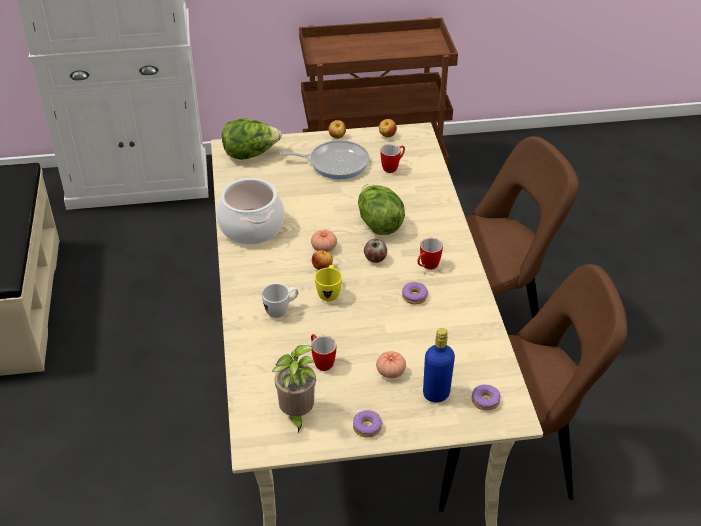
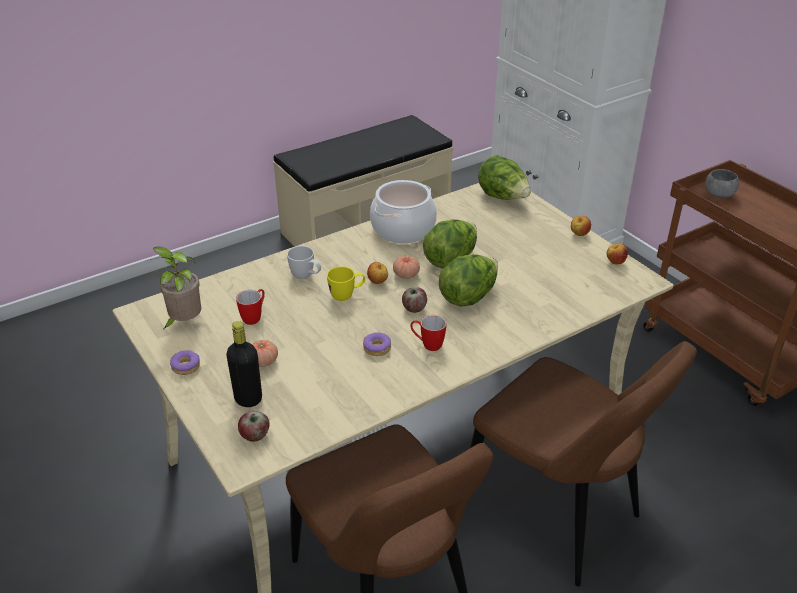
camera: 65 degrees right, 5 degrees down
(320, 215) = (451, 259): none -> lettuce
(328, 55) = (719, 194): none -> grey bowl
(335, 163) = (537, 245): frying pan -> none
(393, 167) = (566, 280): mug -> none
(436, 394) = (248, 399): blue bottle -> black bottle
(485, 401) = (255, 436): donut -> apple

